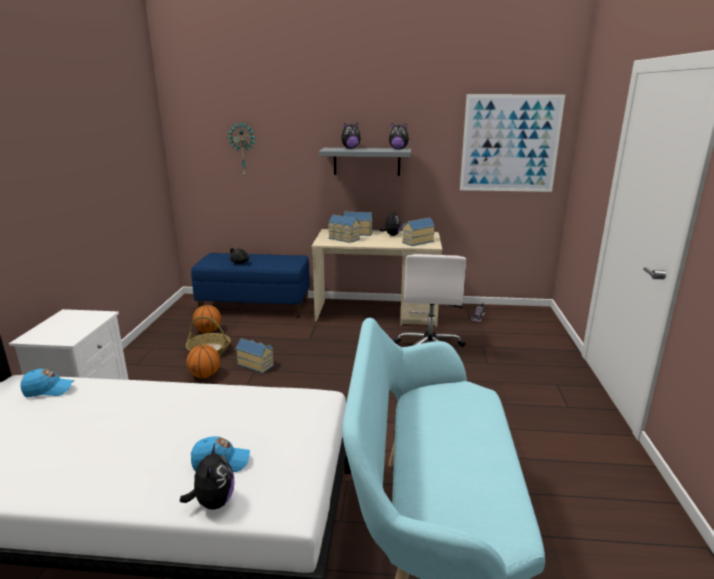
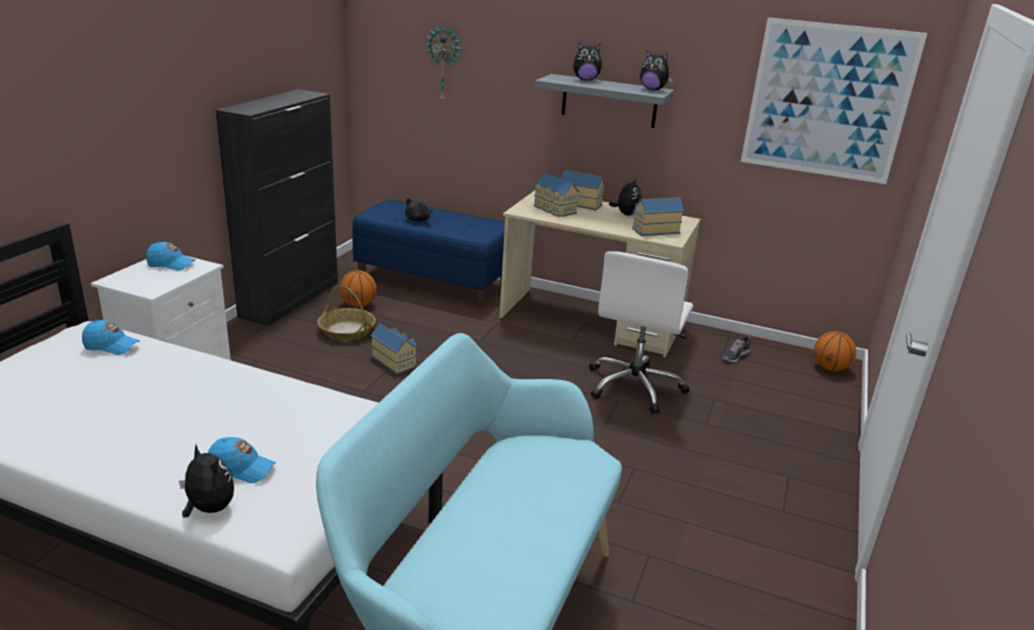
camera: 15 degrees right, 5 degrees up
(74, 318) = (171, 264): none -> blue cap
(153, 336) = (291, 299): none -> black cabinet
(205, 375) = (326, 362): basketball -> basketball (830, 368)
(213, 502) = (208, 509): plush toy -> plush toy turned 60 degrees counterclockwise

